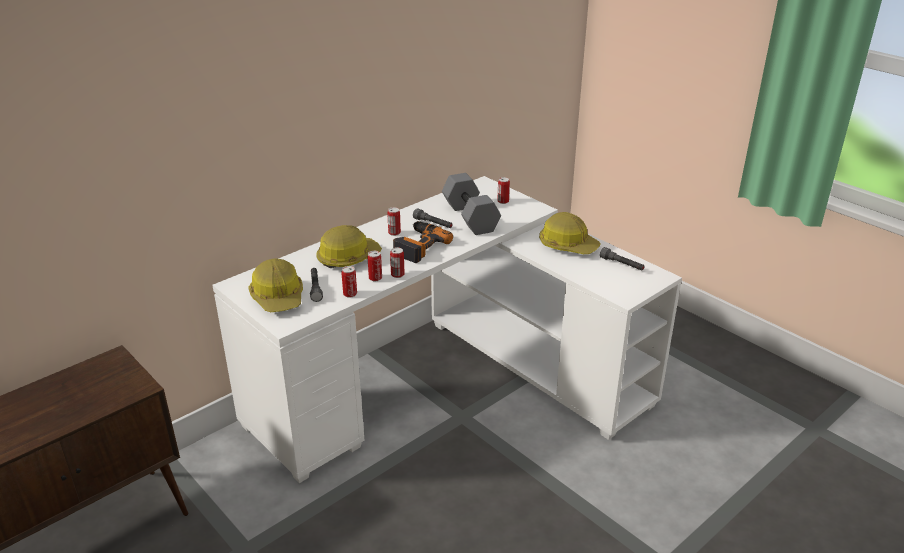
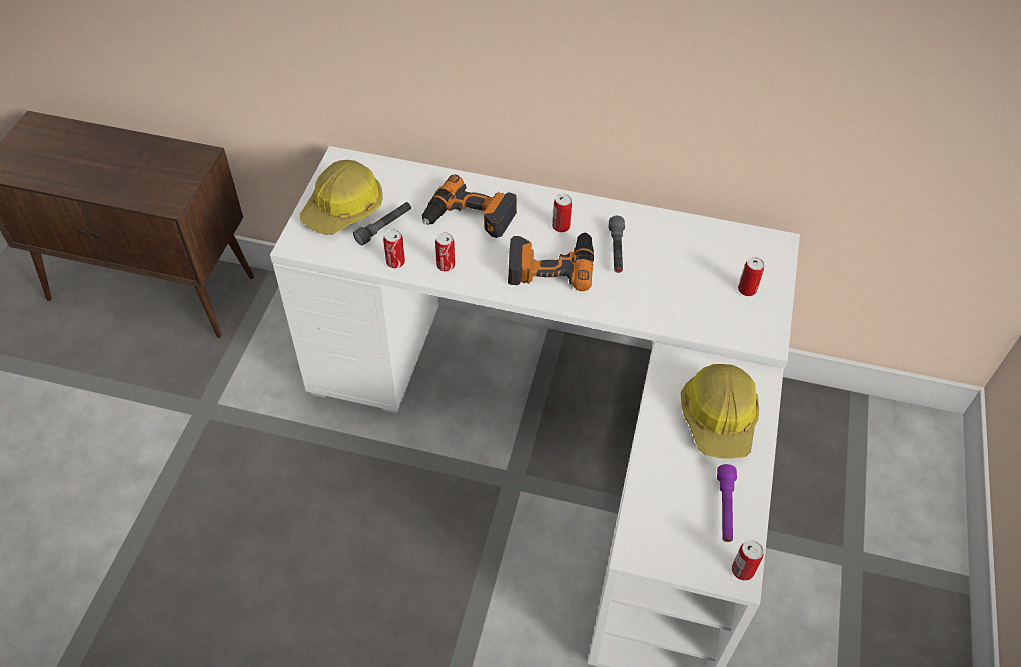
camera: 55 degrees right, 20 degrees up
(348, 257) = (469, 217): hard hat -> power drill
(397, 275) = (469, 281): can -> can (742, 570)
(469, 217) = (668, 276): grey dumbbell -> none
(622, 264) = (725, 508): grey flashlight -> purple flashlight

